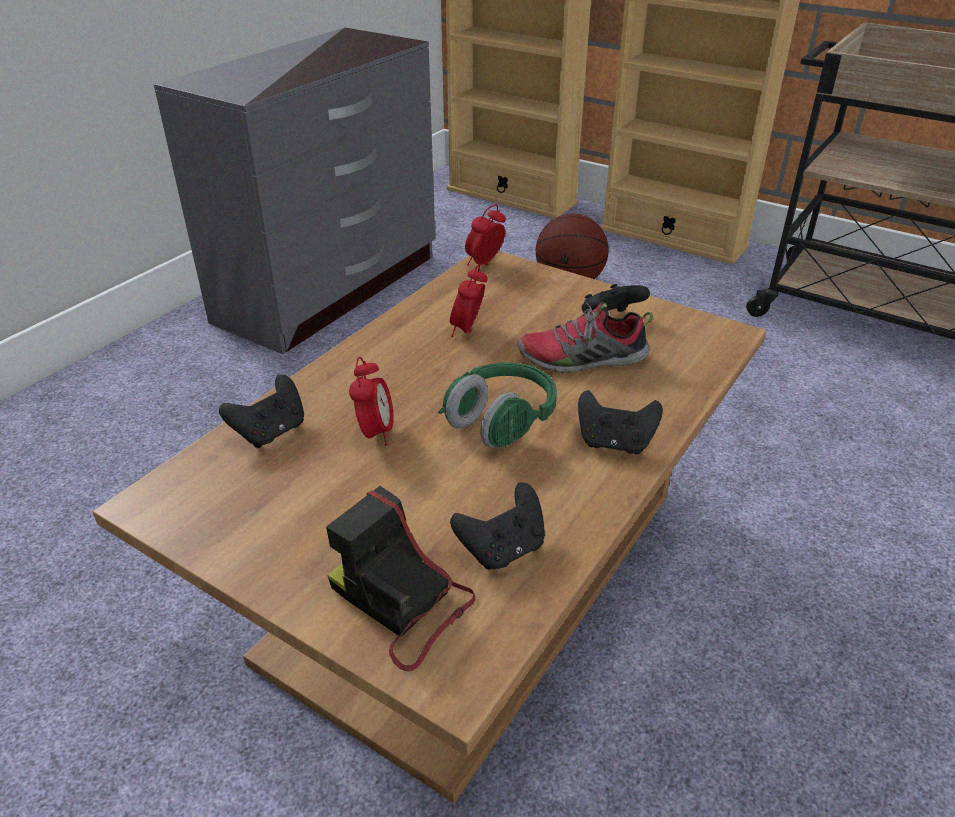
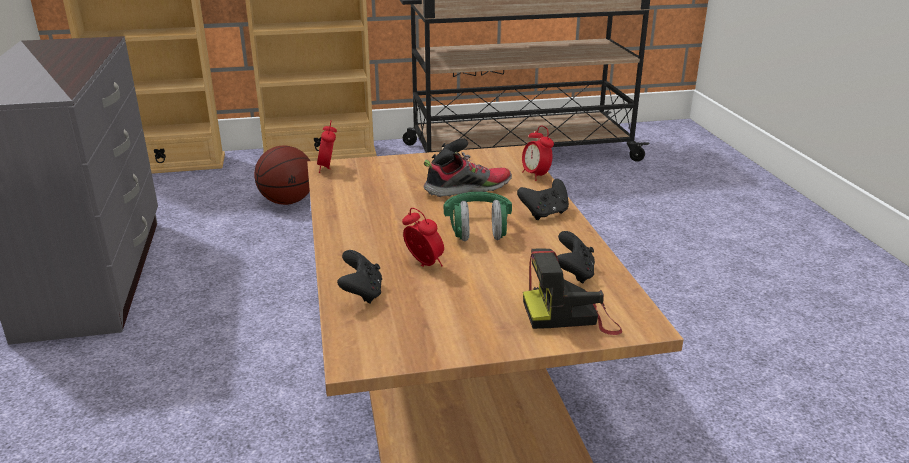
camera: 45 degrees left, 10 degrees down
(468, 331) = (382, 201): alarm clock -> alarm clock (536, 175)
(582, 360) = (467, 189): shoe -> shoe turned 150 degrees counterclockwise

